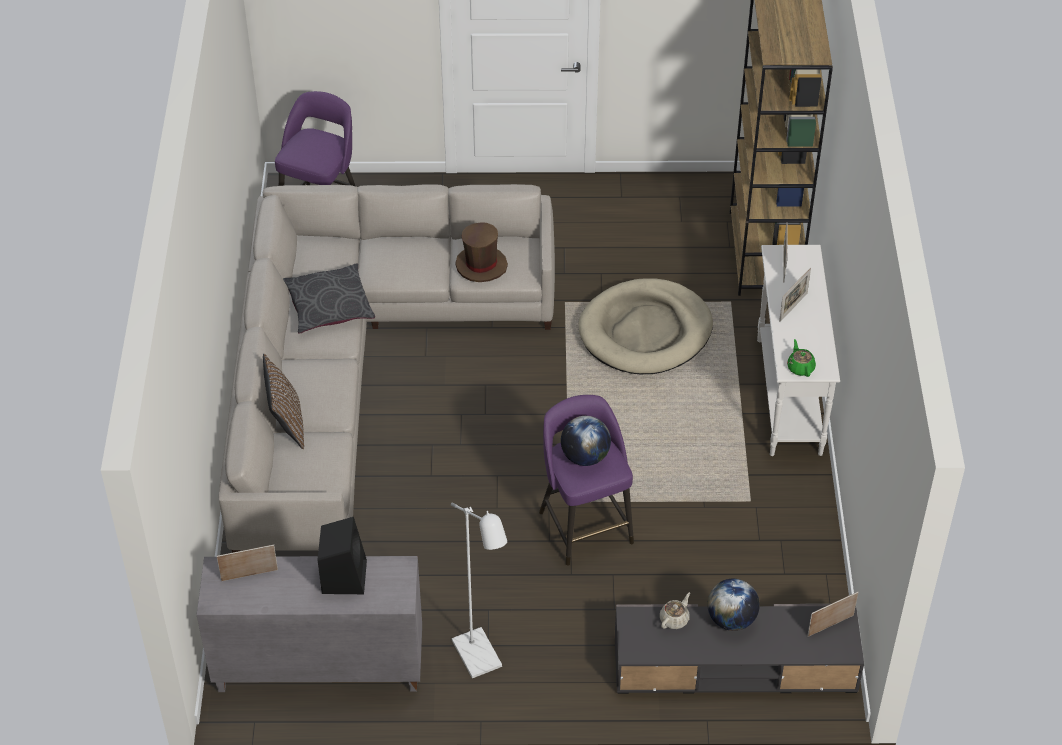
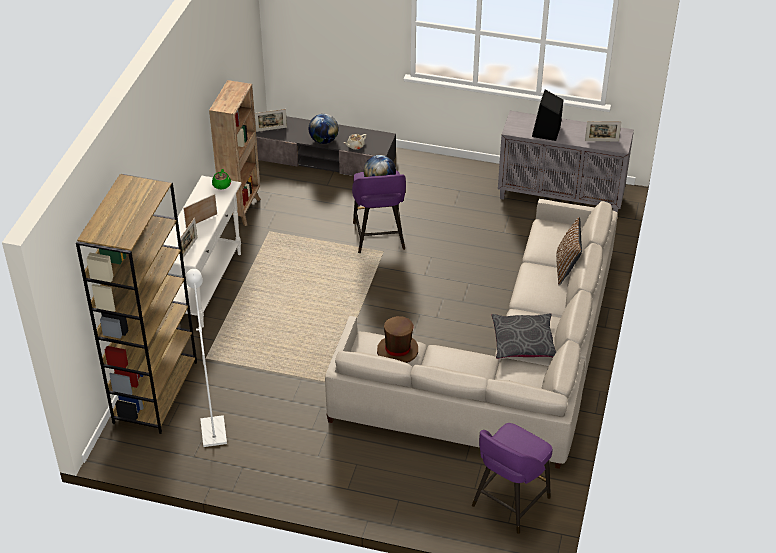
camera: 165 degrees left, 5 degrees down
(481, 661) = (466, 184): white floor lamp -> white floor lamp (212, 426)
(645, 331) = (280, 349): beige dog bed -> none
(812, 532) = (241, 209): none -> brown bookcase

